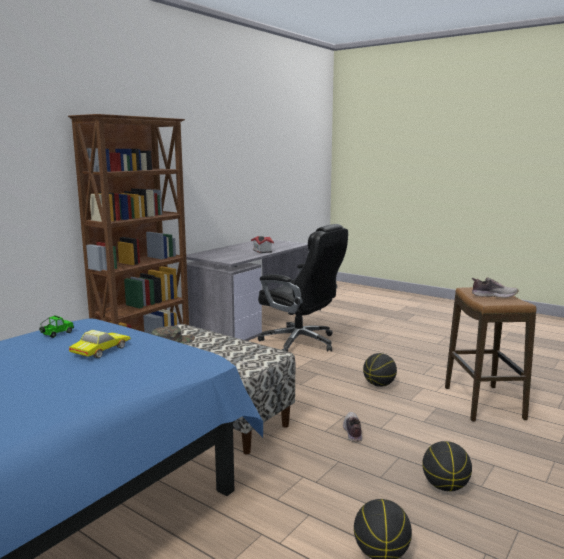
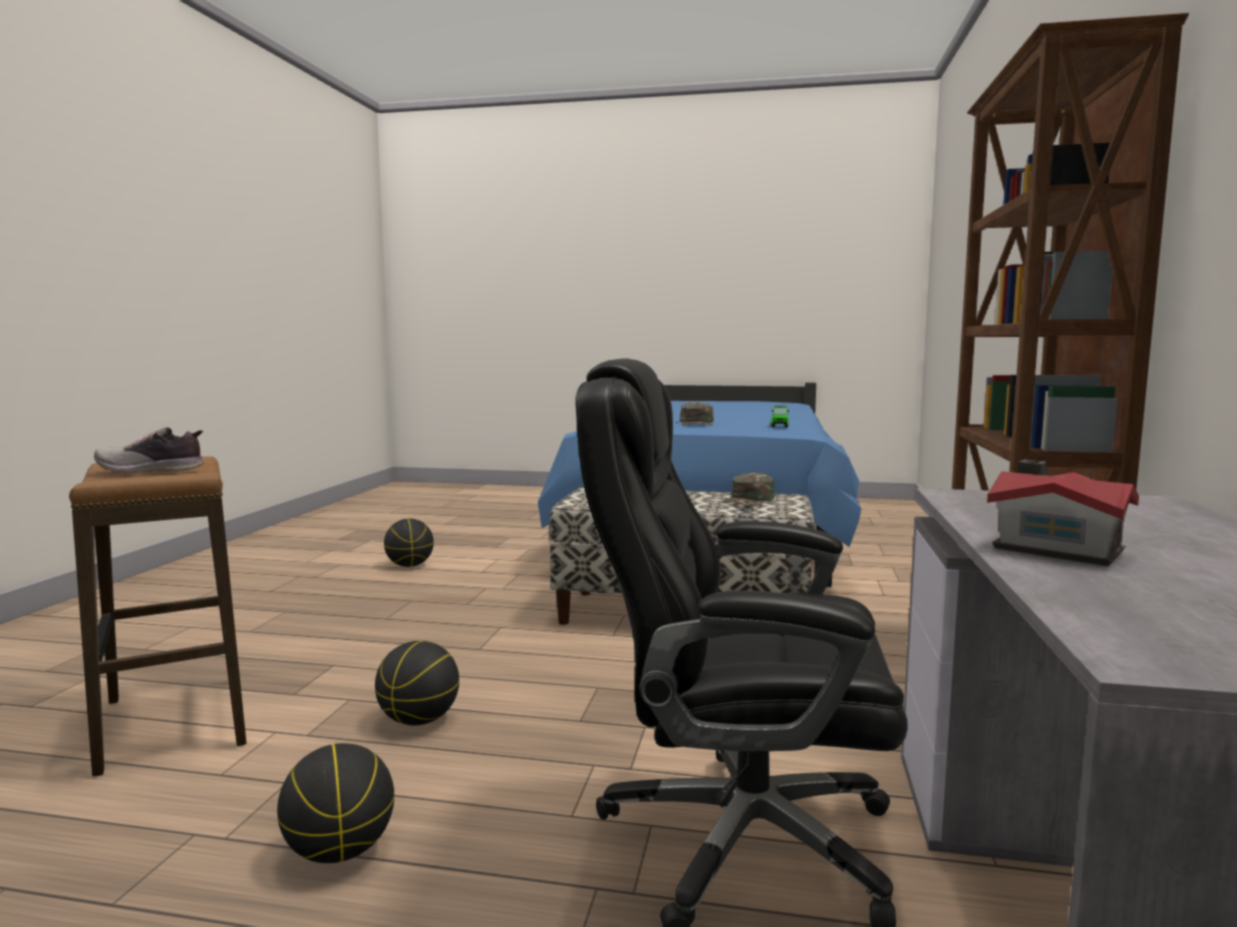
camera: 155 degrees right, 5 degrees down
(99, 350) = (697, 423): toy car -> green cap
(352, 431) = (457, 632): shoe -> none
(444, 486) = (333, 604): basketball -> basketball (340, 851)

